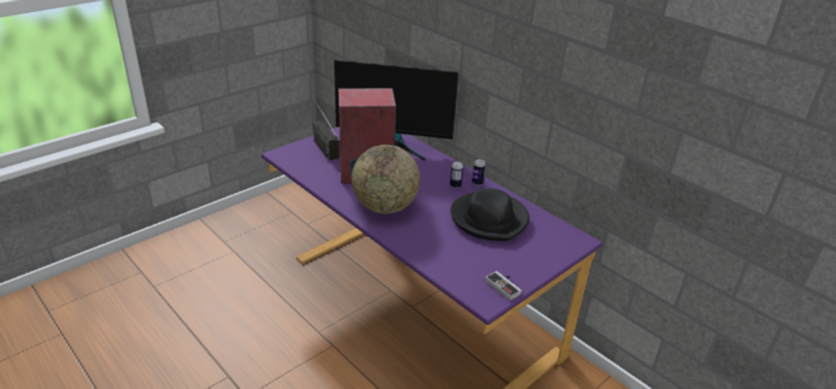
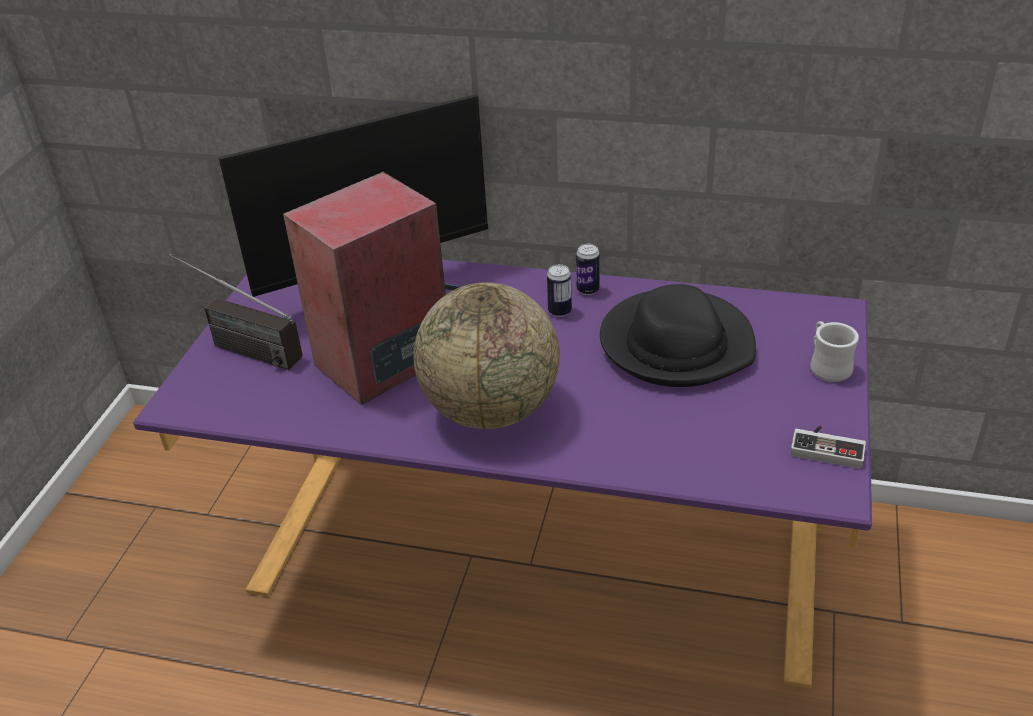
camera: 30 degrees left, 5 degrees up
(546, 257) = (827, 366): none -> white mug

